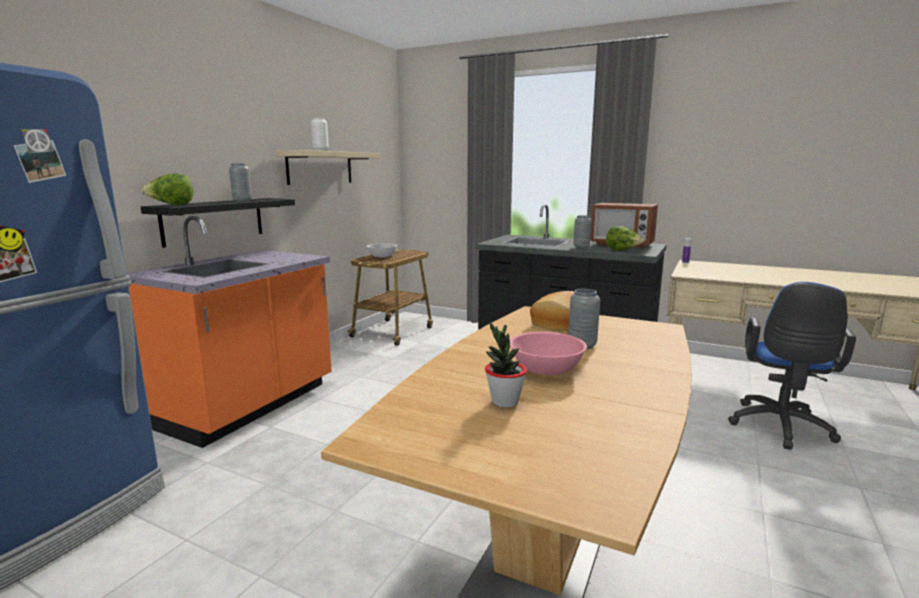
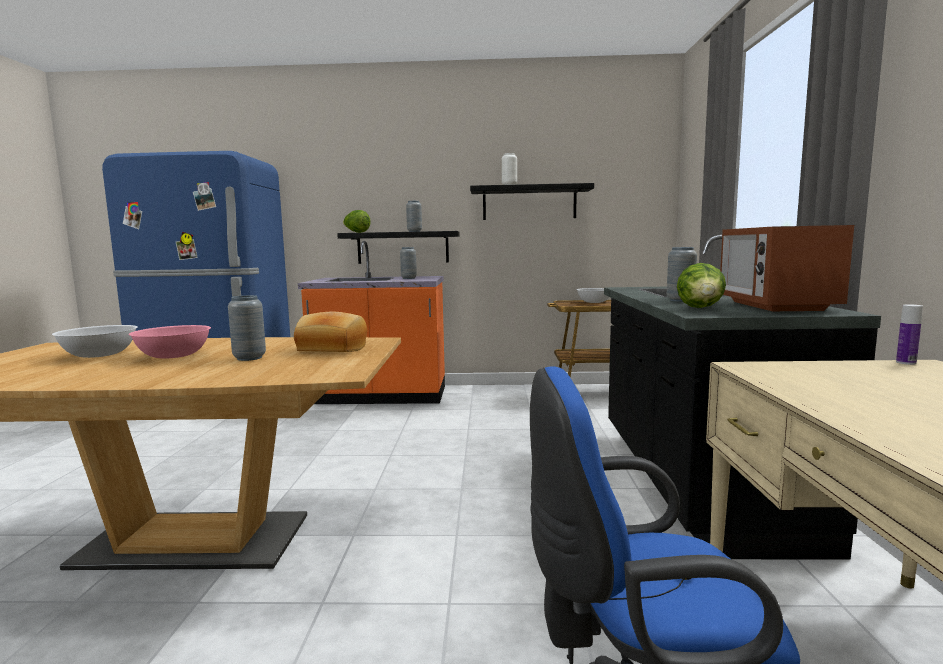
camera: 65 degrees right, 5 degrees down
(269, 258) = (408, 278): none -> grey vase
(320, 168) = (529, 203): beige shelf -> black shelf
(504, 402) = (100, 355): potted plant -> white bowl

